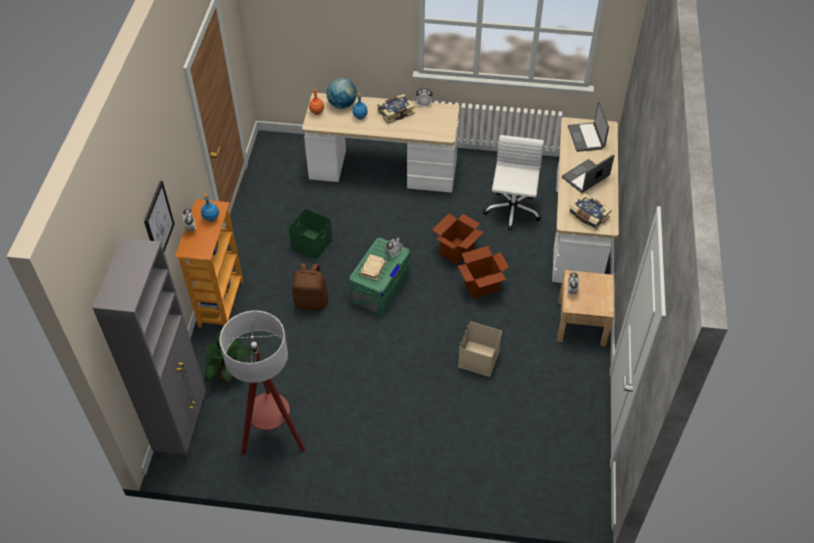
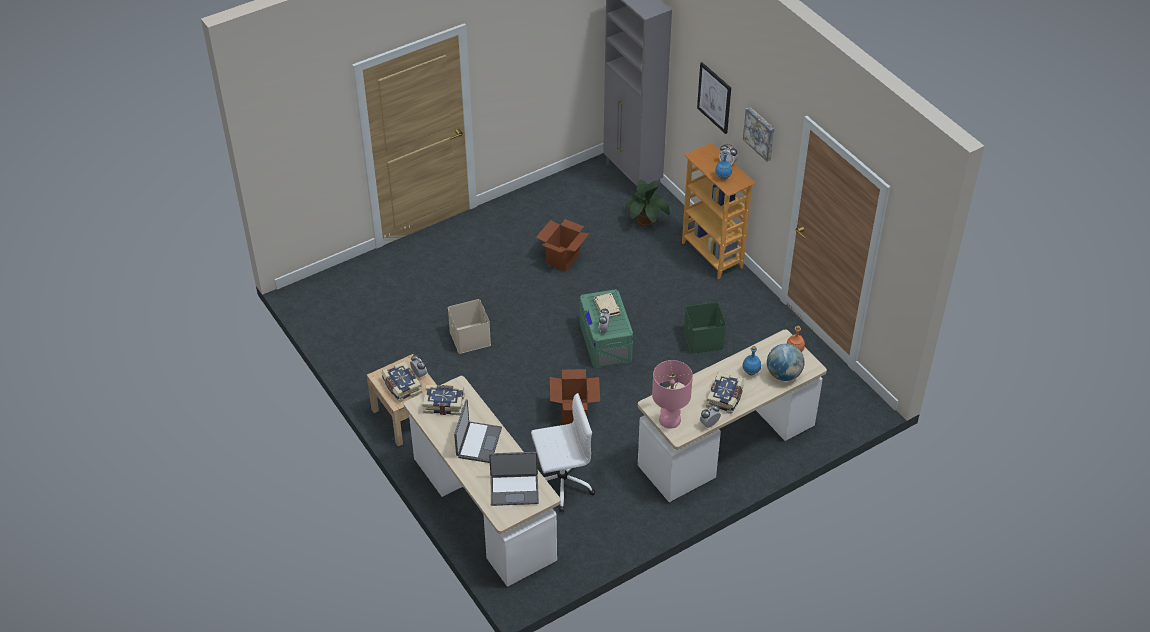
camera: 140 degrees right, 5 degrees down
(180, 160) = (760, 133): none -> picture
(273, 436) = (566, 206): floor lamp -> none
(311, 301) = (647, 298): brown backpack -> none
(445, 121) = (669, 419): none -> pink table lamp
(481, 286) = (522, 395): cardboard box -> cardboard box (563, 258)
(512, 212) = (561, 483): white office chair -> white office chair turned 75 degrees counterclockwise
(586, 137) = (514, 489): laptop -> laptop turned 135 degrees clockwise
(593, 289) = (401, 387): none -> book

